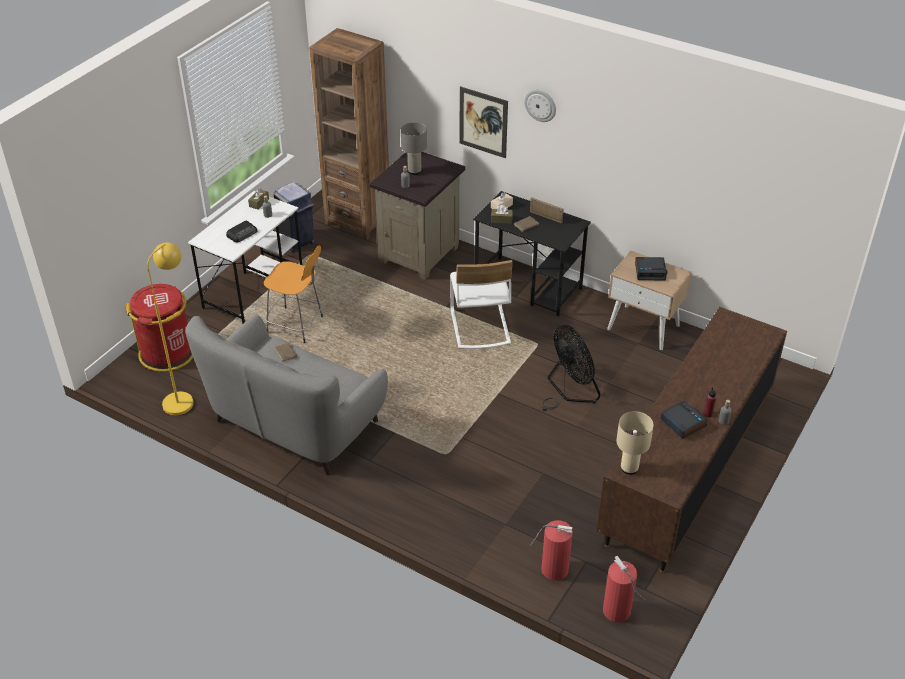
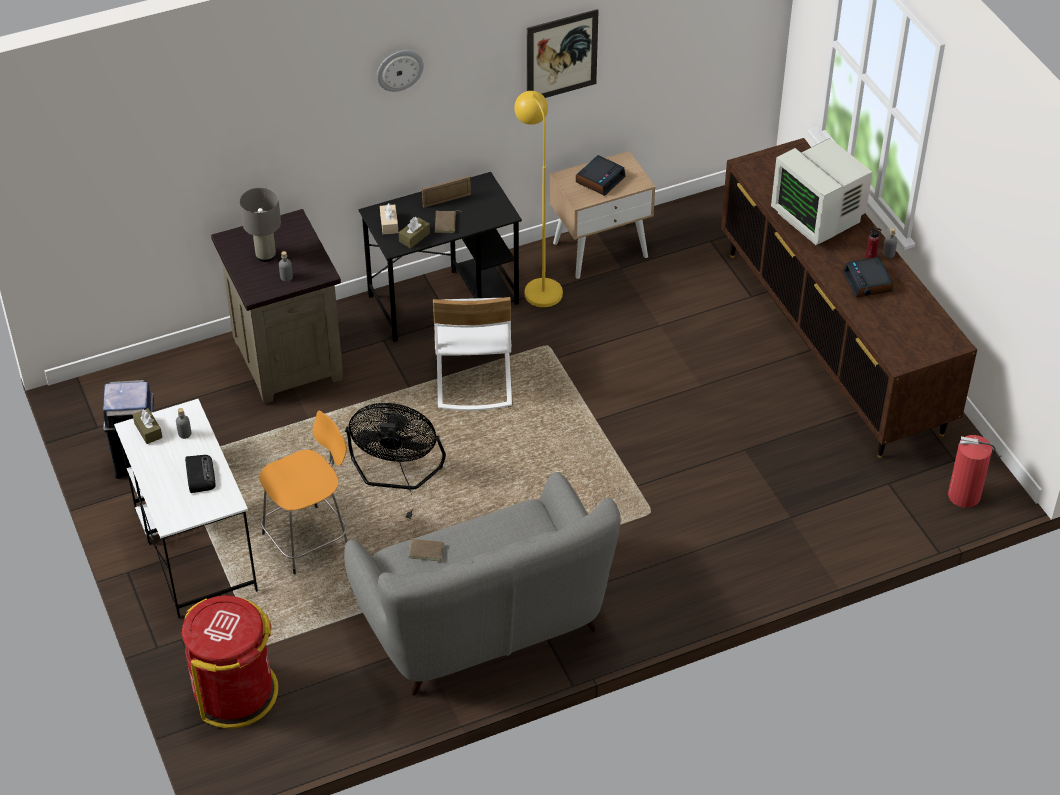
camera: 55 degrees left, 5 degrees up
(184, 399) = (341, 711): yellow floor lamp -> yellow floor lamp (538, 287)
(358, 220) = (158, 382): brown bookcase -> none
(479, 327) = (472, 377): white chair -> white chair turned 60 degrees clockwise
(483, 122) = (317, 137): picture -> picture (561, 55)
(553, 569) = (878, 512): fire extinguisher -> none
(566, 388) = (637, 362): black fan -> black fan (397, 478)
(629, 469) = (898, 354): beige table lamp -> none
(682, 423) = (868, 282): alarm clock -> alarm clock turned 105 degrees counterclockwise
(717, 371) = (819, 217): none -> monitor

